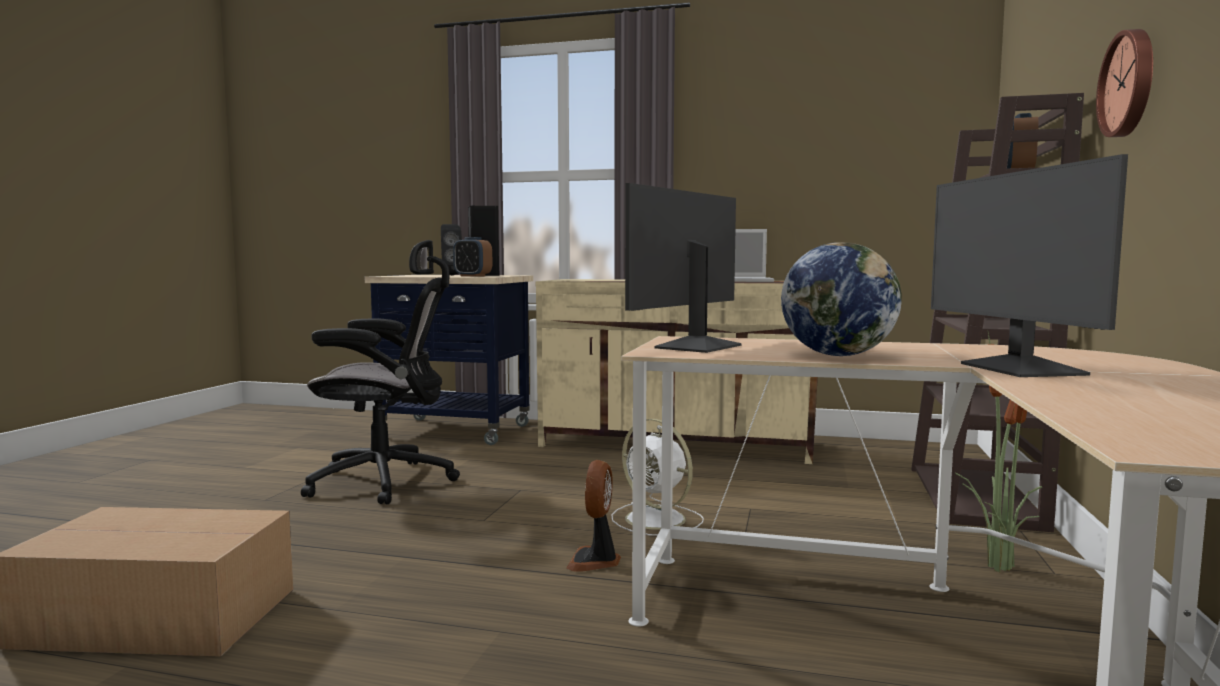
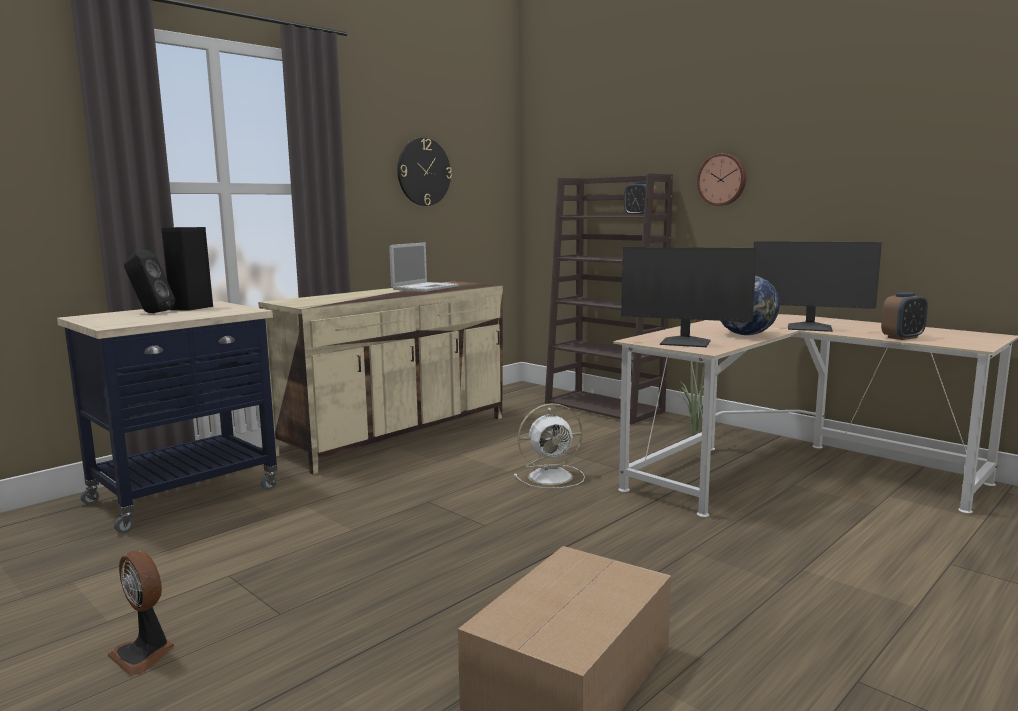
camera: 60 degrees left, 5 degrees up
(383, 481) = (314, 549): office chair -> none
(472, 276) = (215, 311): alarm clock -> alarm clock (902, 337)
(595, 561) = (606, 507): fan -> fan (145, 654)
(696, 346) = (685, 343): monitor -> monitor turned 45 degrees counterclockwise
(805, 146) = (423, 172): none -> wall clock

